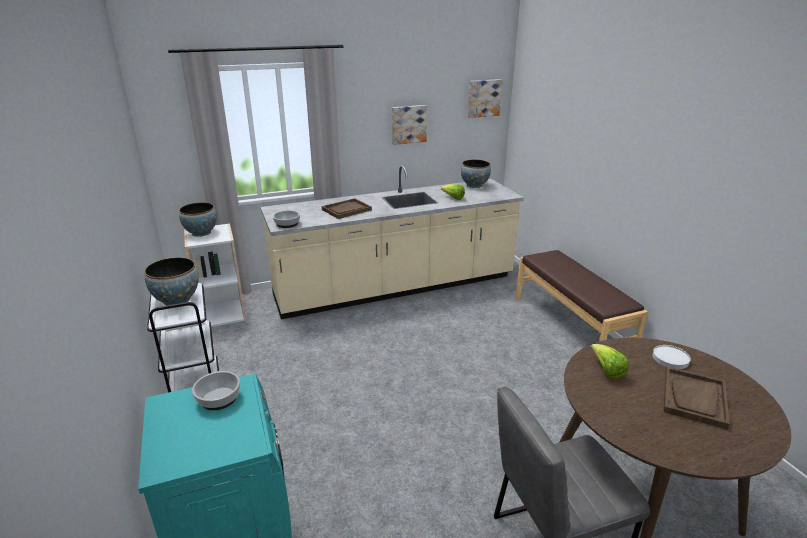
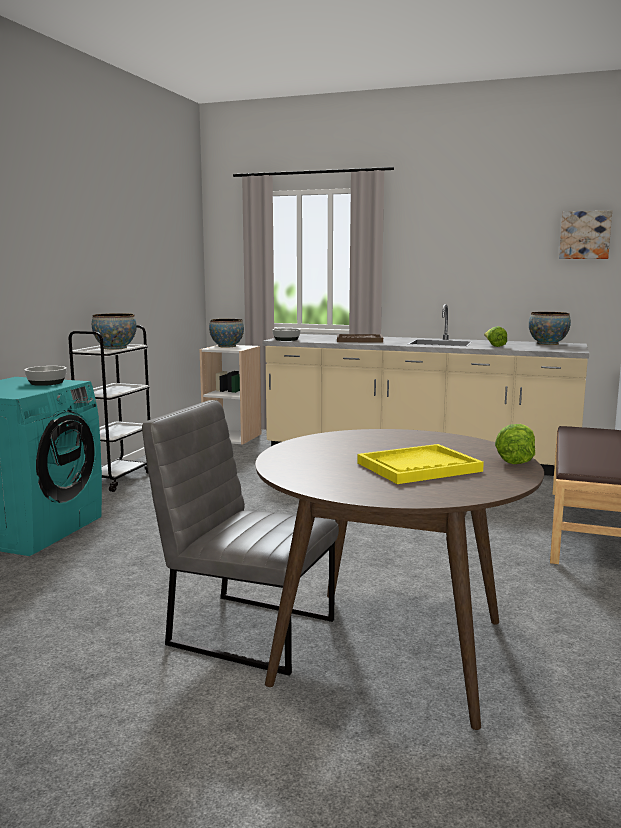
camera: 40 degrees right, 15 degrees down
(408, 124) = (474, 262): picture -> none
(607, 371) = (371, 439): lettuce -> lettuce (516, 459)
(670, 359) = (469, 450): white plate -> none
(694, 398) = (418, 467): brown tray -> yellow tray

